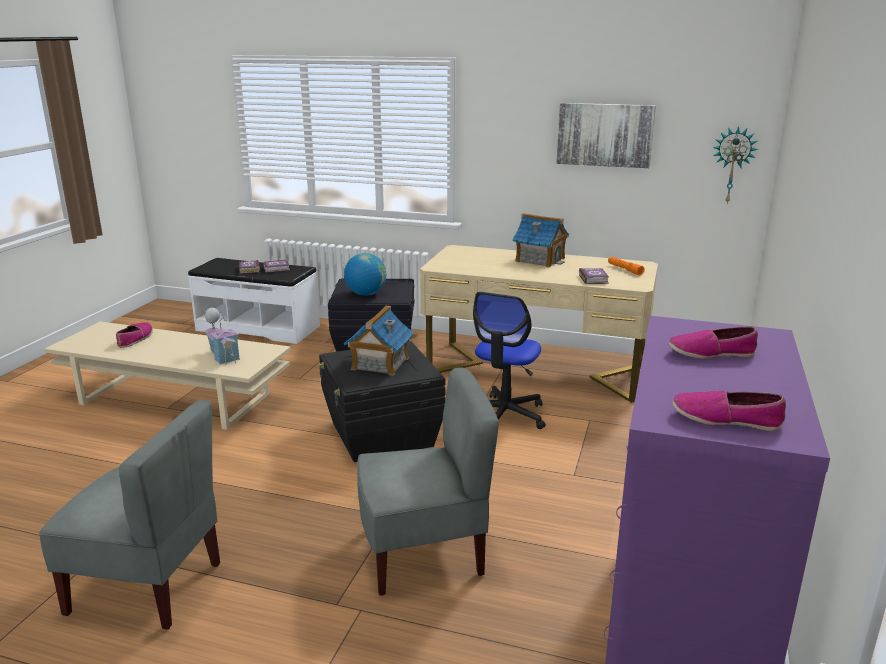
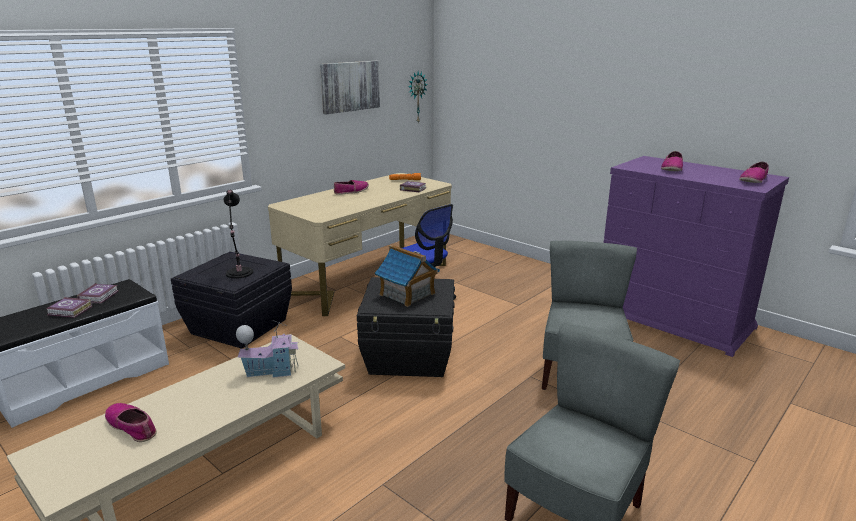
camera: 65 degrees left, 0 degrees up
(365, 294) = (239, 274): globe -> black table lamp
(540, 259) = (351, 191): toy house -> shoe

